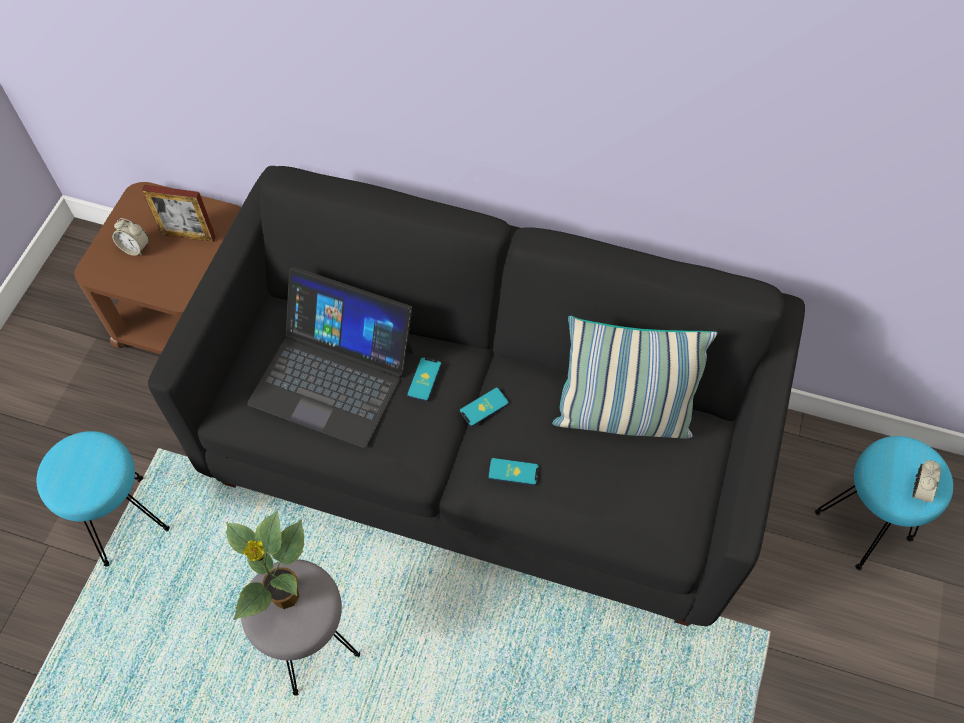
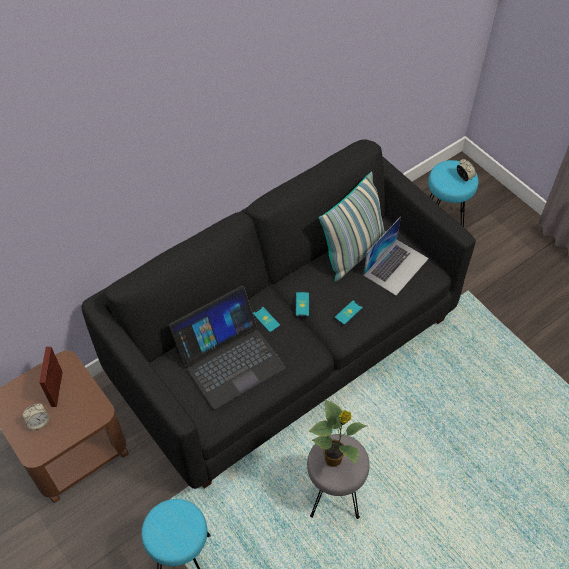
camera: 55 degrees left, 5 degrees down
(188, 235) = (57, 389): picture frame -> picture frame turned 135 degrees clockwise
(643, 486) = (396, 266): none -> laptop

